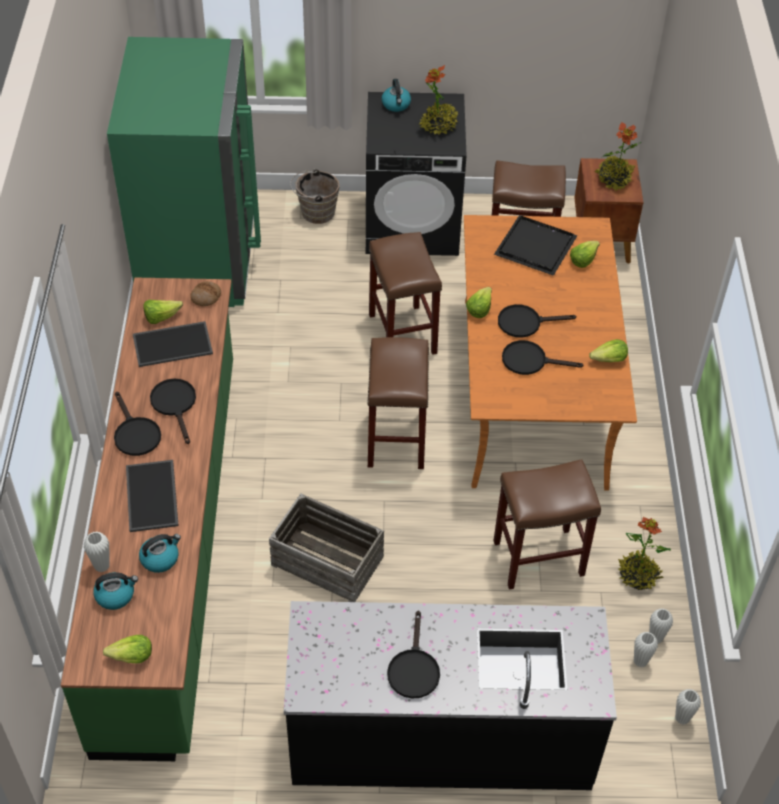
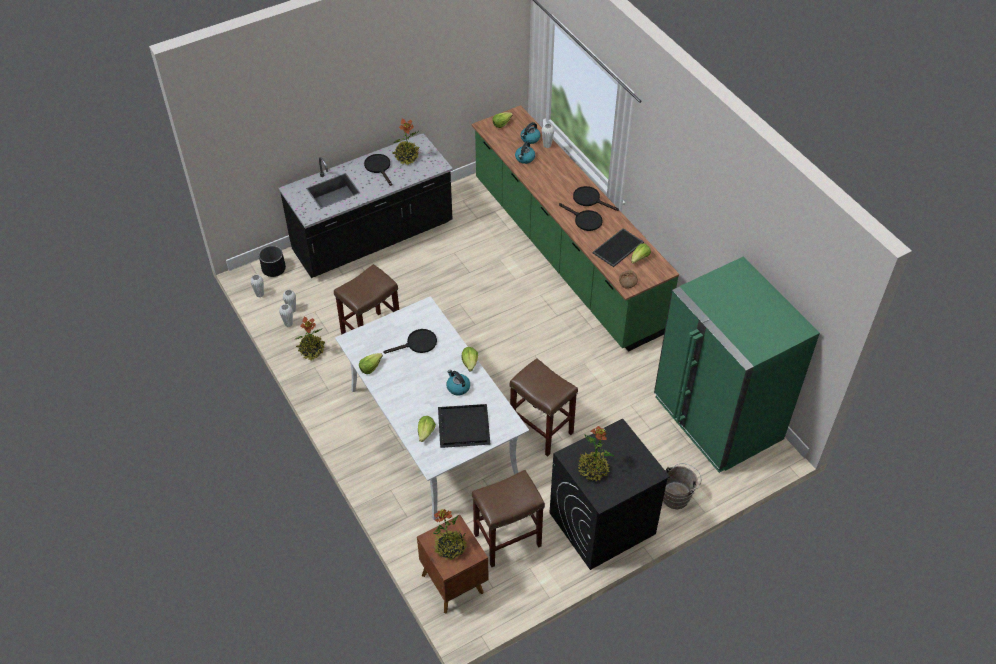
camera: 150 degrees right, 0 degrees up
(153, 496) = (553, 179): tray -> none
(326, 561) = (481, 282): crate -> none
(351, 666) = (406, 157): none -> potted plant
(396, 105) = (638, 474): kettle -> kettle (458, 387)
(396, 438) = (494, 361): brown stool -> none
(525, 323) = (436, 367): black frying pan -> none
(532, 389) = (433, 432): orange dining table -> white dining table
(639, 760) = (274, 269): none -> black planter

